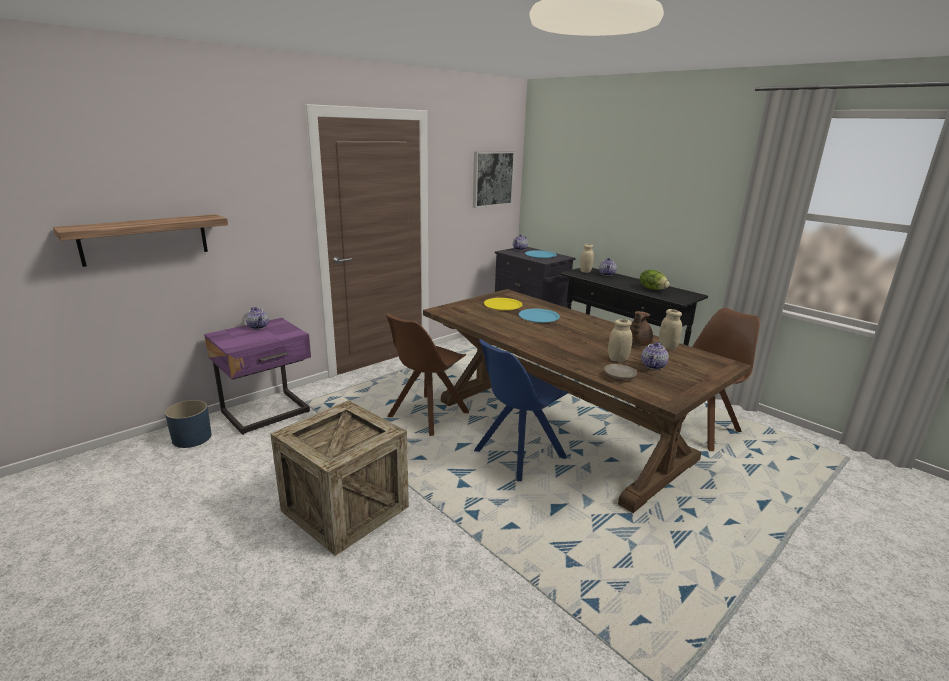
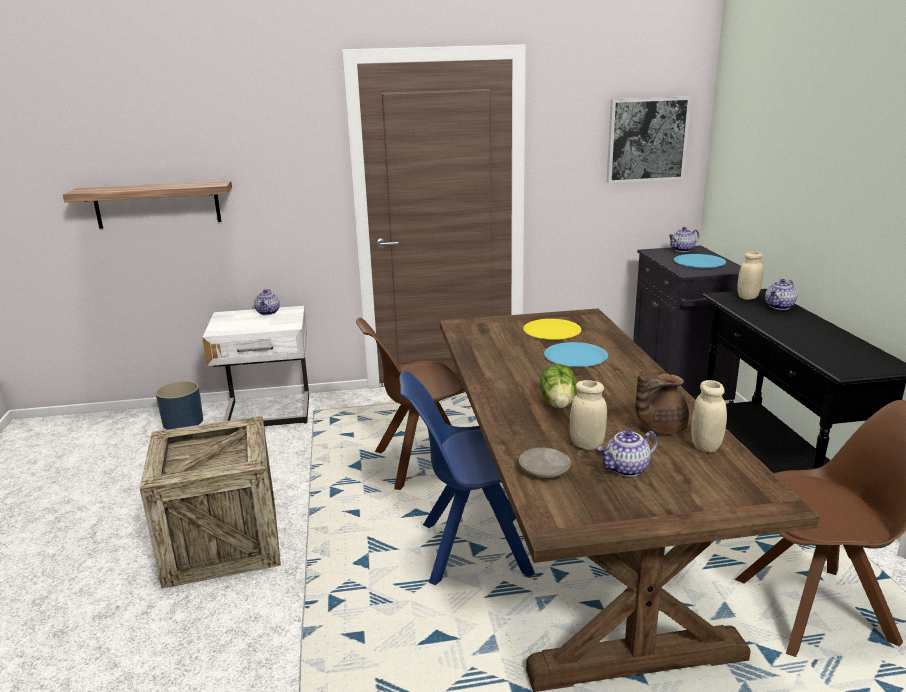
camera: 35 degrees right, 0 degrees up
(267, 413) = (268, 414): purple nightstand -> white nightstand
(652, 289) = (823, 343): lettuce -> lettuce (559, 403)

